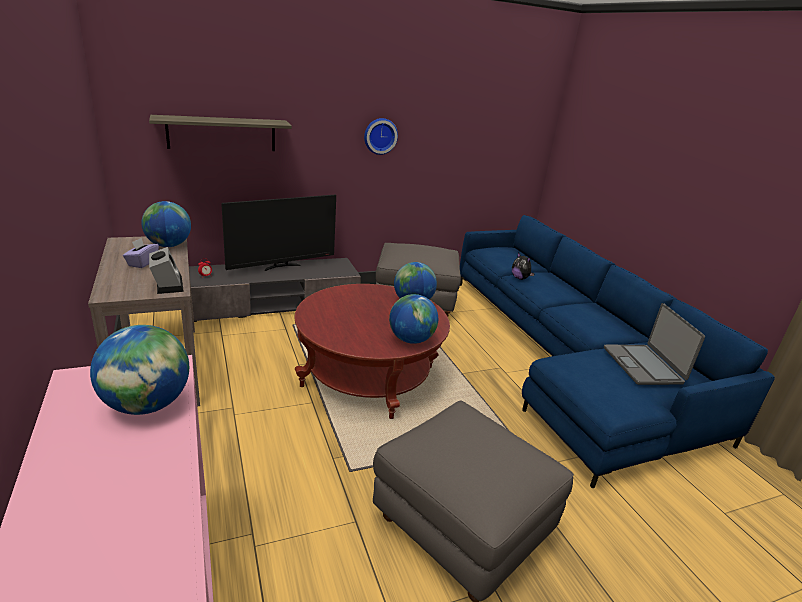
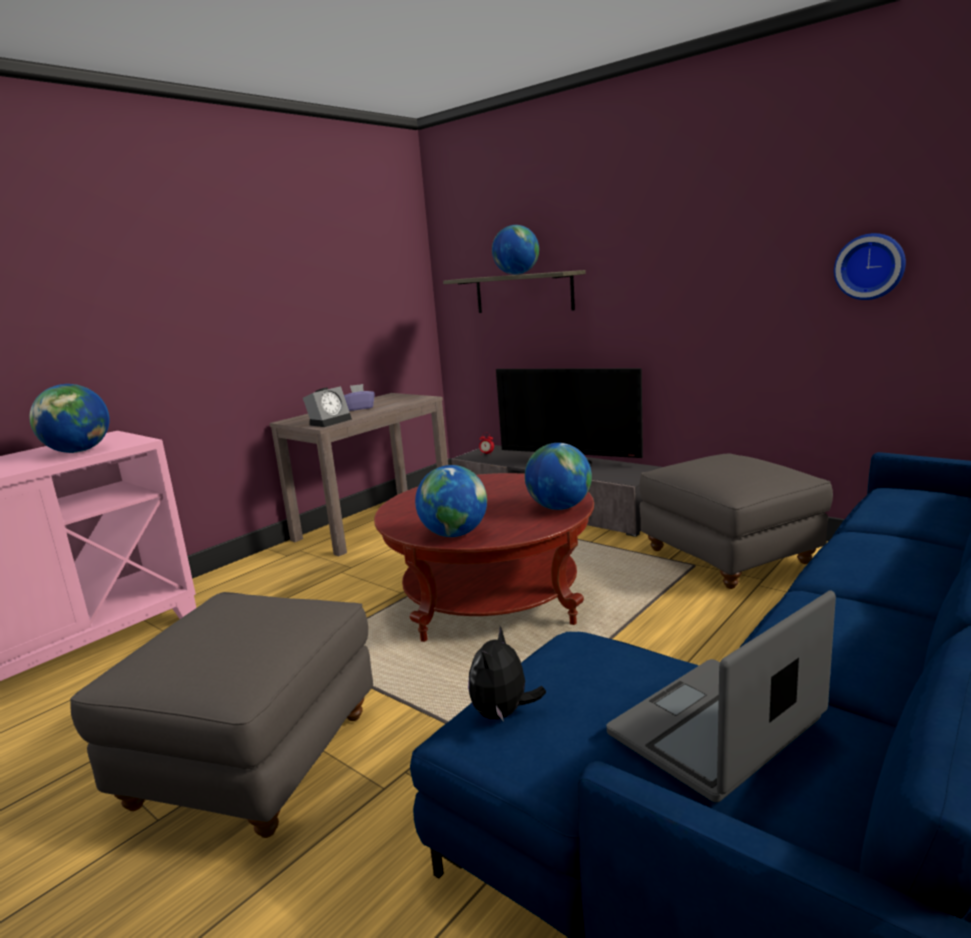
camera: 65 degrees right, 10 degrees down
(168, 245) = (407, 401): globe -> globe (516, 274)
(380, 136) = (711, 279): wall clock -> wall clock (870, 266)
(520, 278) = (852, 538): plush toy -> plush toy (503, 713)

